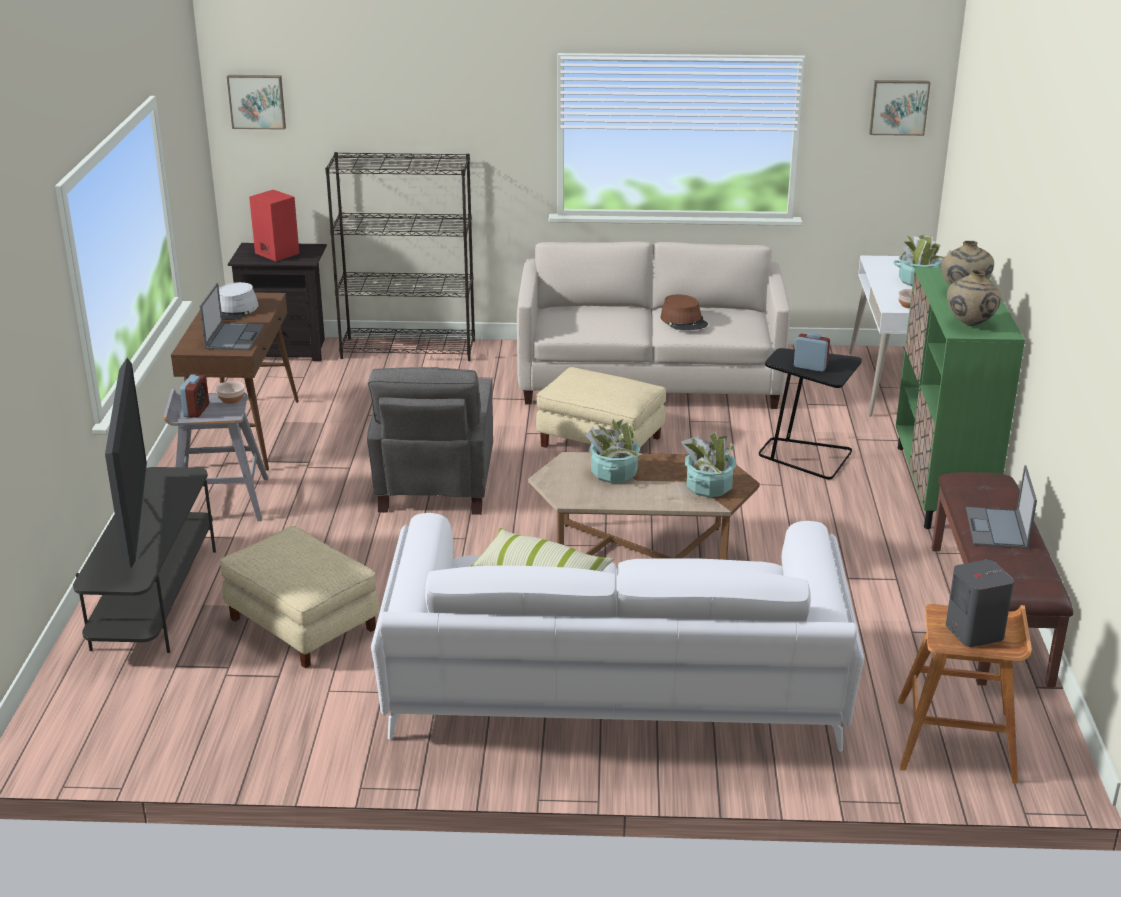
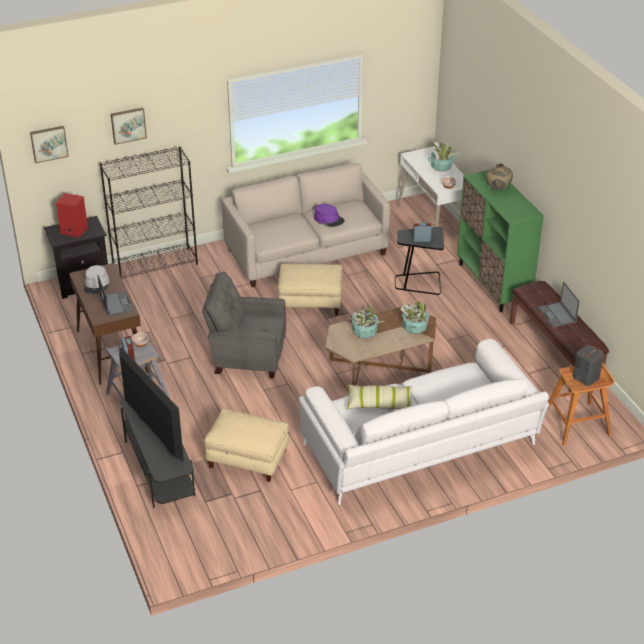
camera: 25 degrees left, 10 degrees up
(434, 488) = (247, 357): grey armchair -> grey armchair turned 120 degrees clockwise
(684, 321) = (329, 219): brown hat -> purple hat
(899, 107) = (412, 70): picture -> picture (128, 125)
(969, 324) = (513, 211): beige vase -> none

